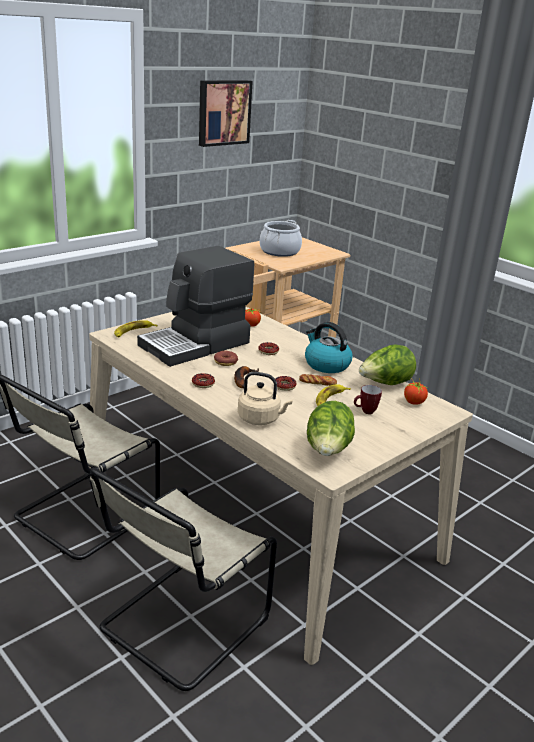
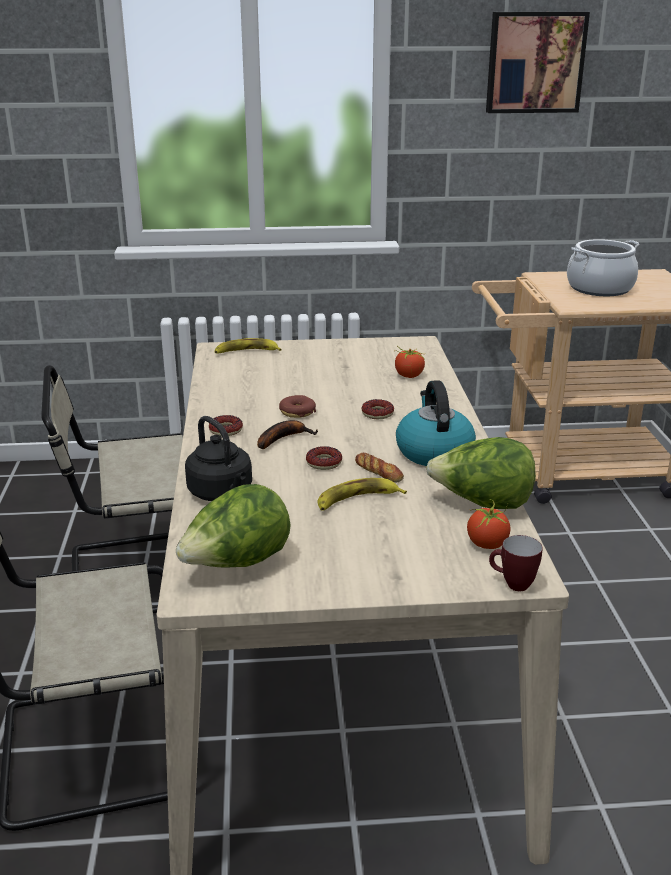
camera: 40 degrees right, 0 degrees up
(196, 344) = (297, 383): coffee machine -> none
(261, 419) = (222, 493): beige kettle -> black kettle
(365, 412) = (382, 532): mug -> mug (512, 584)

